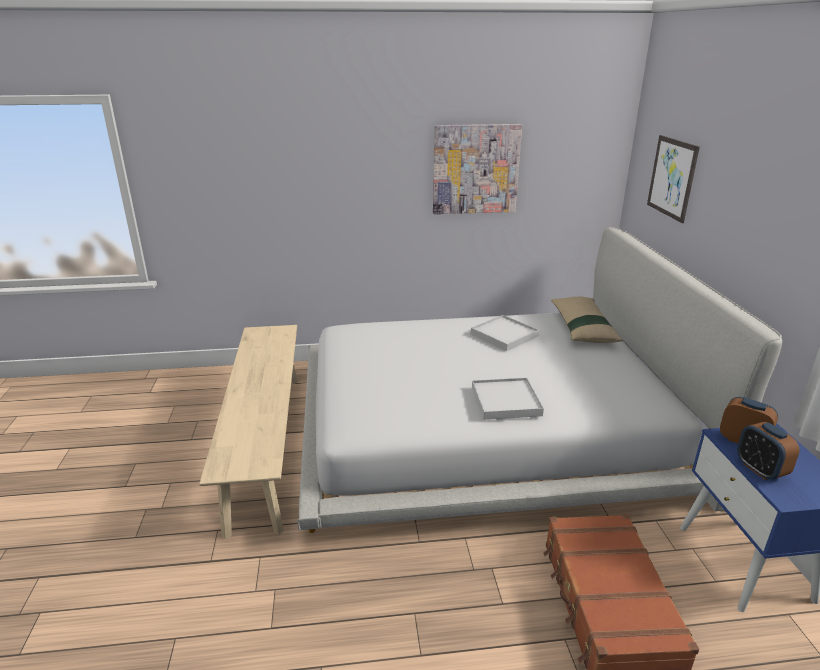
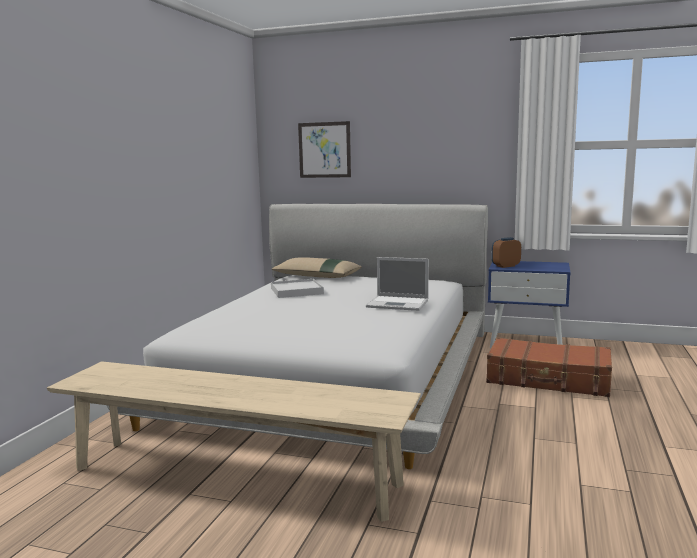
camera: 65 degrees left, 15 degrees down
(475, 169) = (187, 158): picture -> none
(506, 401) = (399, 304): white tray -> laptop
(760, 469) = (533, 268): alarm clock -> none

